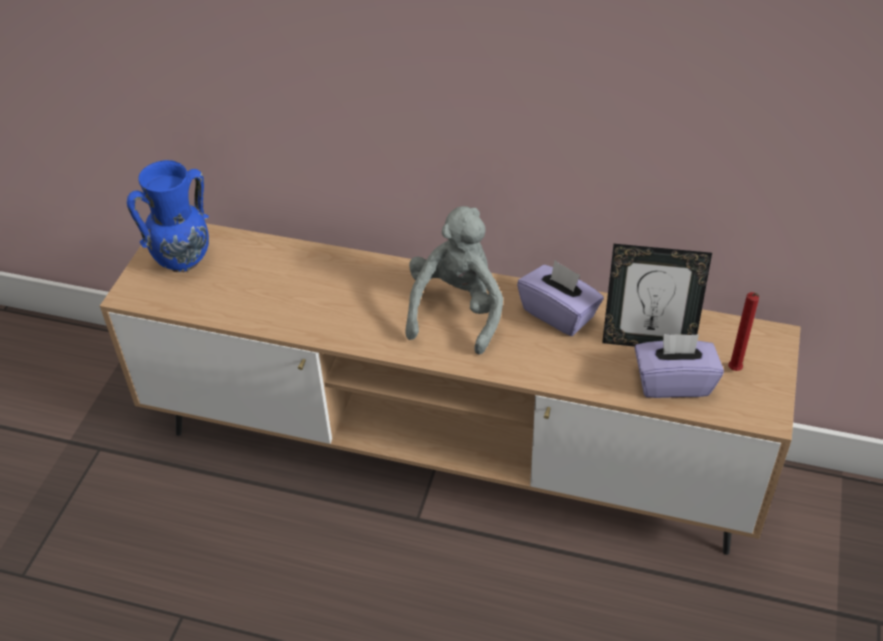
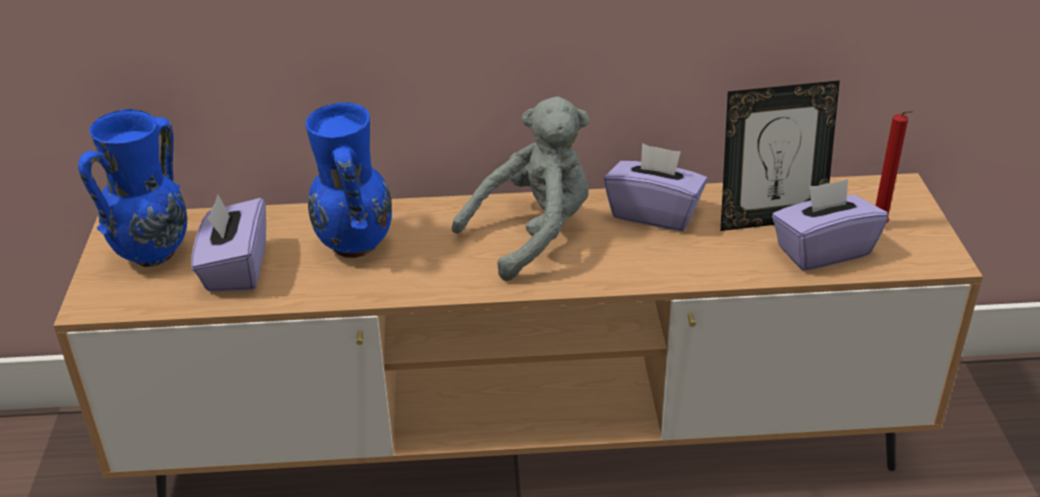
camera: 20 degrees left, 10 degrees down
(233, 288) = (235, 268): none -> purple tissue box
(322, 289) = (354, 246): none -> blue vase
(456, 311) = (533, 235): grey plush toy -> grey plush toy turned 60 degrees clockwise

